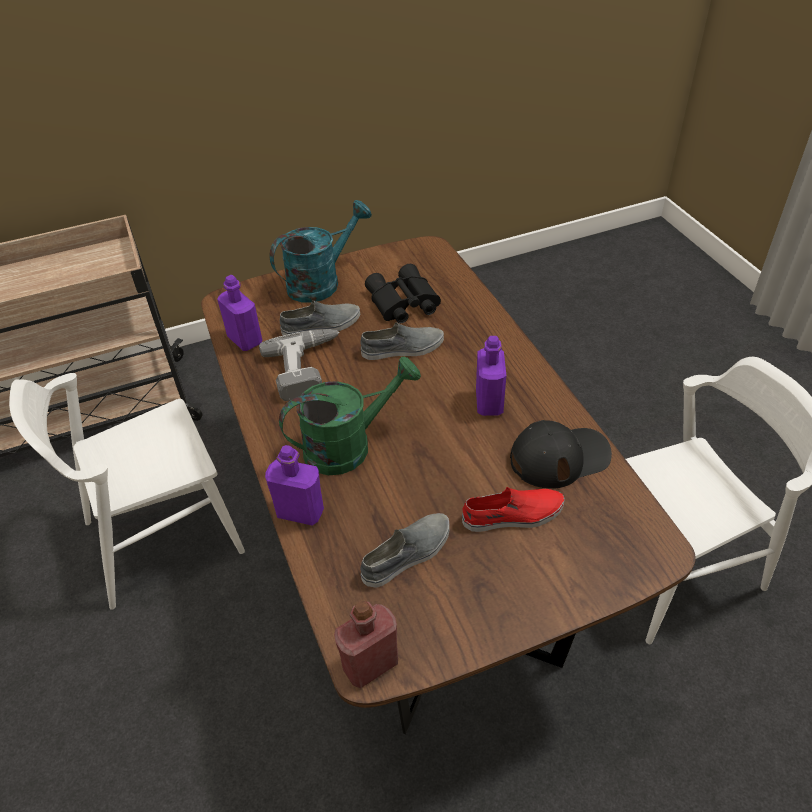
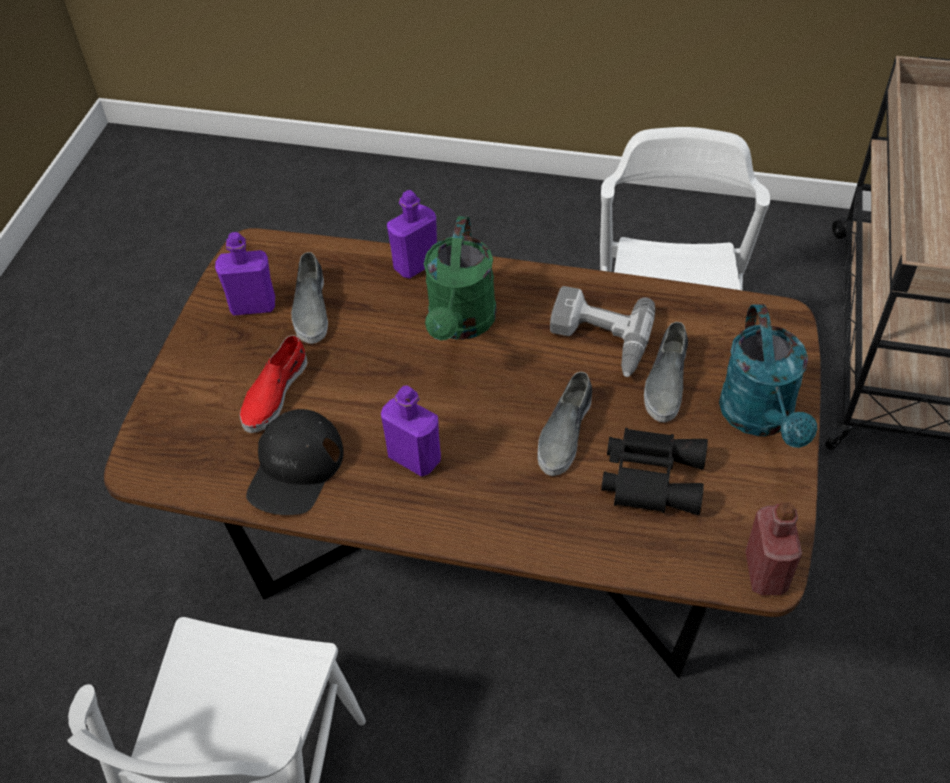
camera: 125 degrees right, 5 degrees up
(245, 340) = (690, 310): purple bottle -> purple bottle (253, 305)
(370, 664) = (251, 249): red bottle -> red bottle (765, 572)

